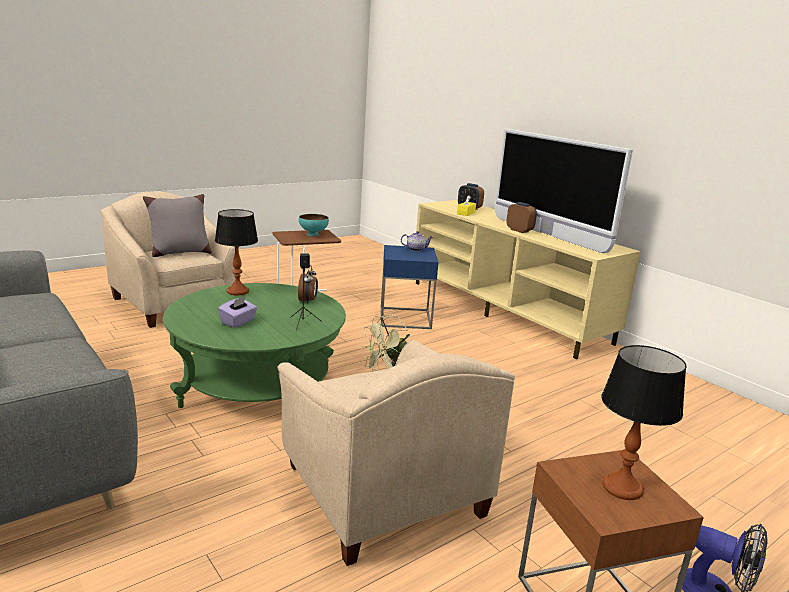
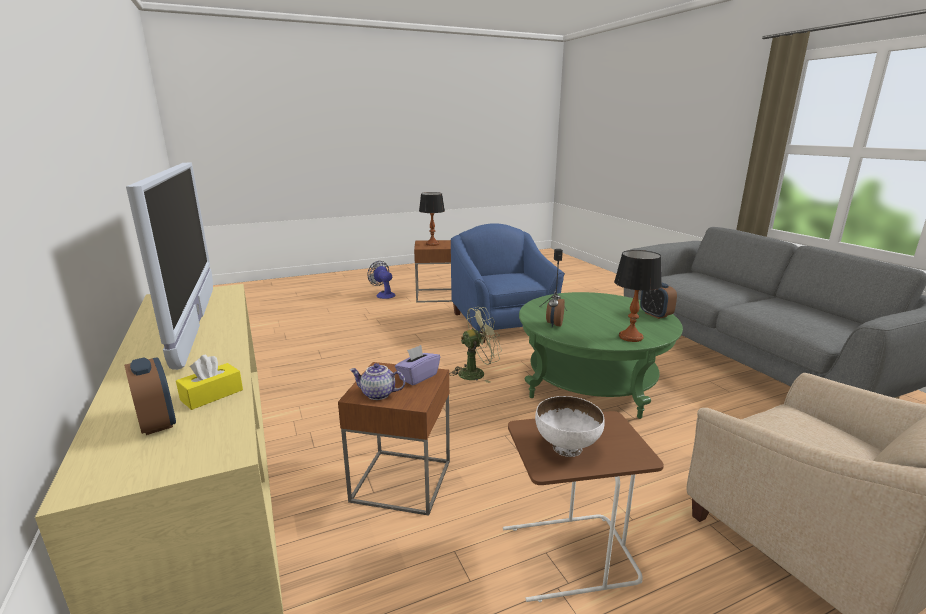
camera: 165 degrees left, 0 degrees up
(179, 253) = (802, 433): grey pillow -> none
(238, 322) = (607, 308): purple tissue box -> purple tissue box (418, 377)
(313, 235) = (566, 447): turquoise bowl -> white bowl
(381, 491) = (502, 324): beige armchair -> blue armchair
(405, 318) = (401, 481): blue side table -> brown side table
(519, 230) = (221, 332): alarm clock -> alarm clock (655, 315)

